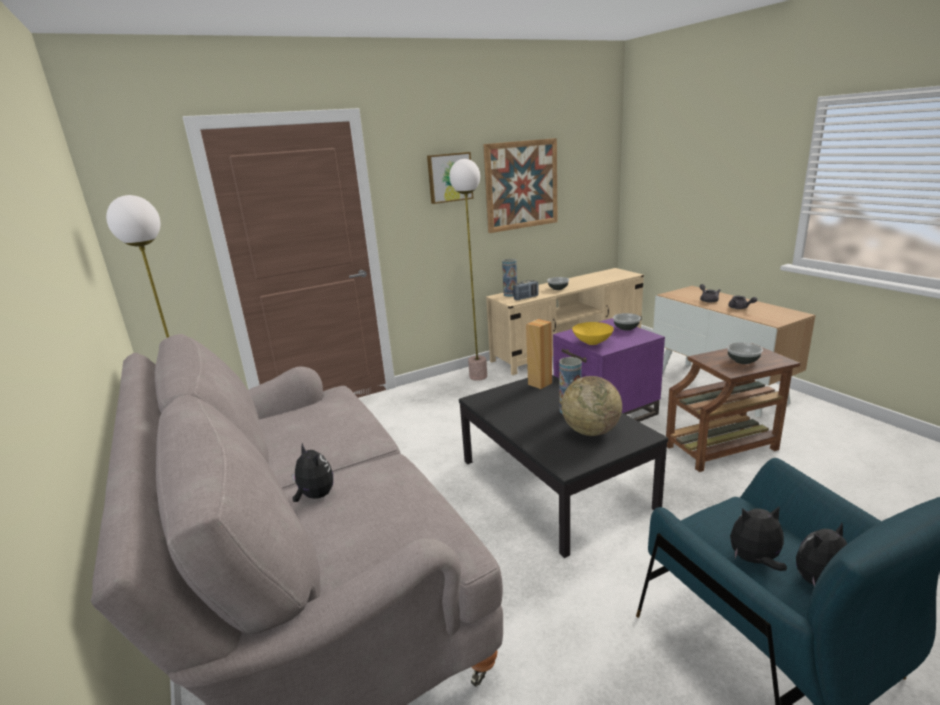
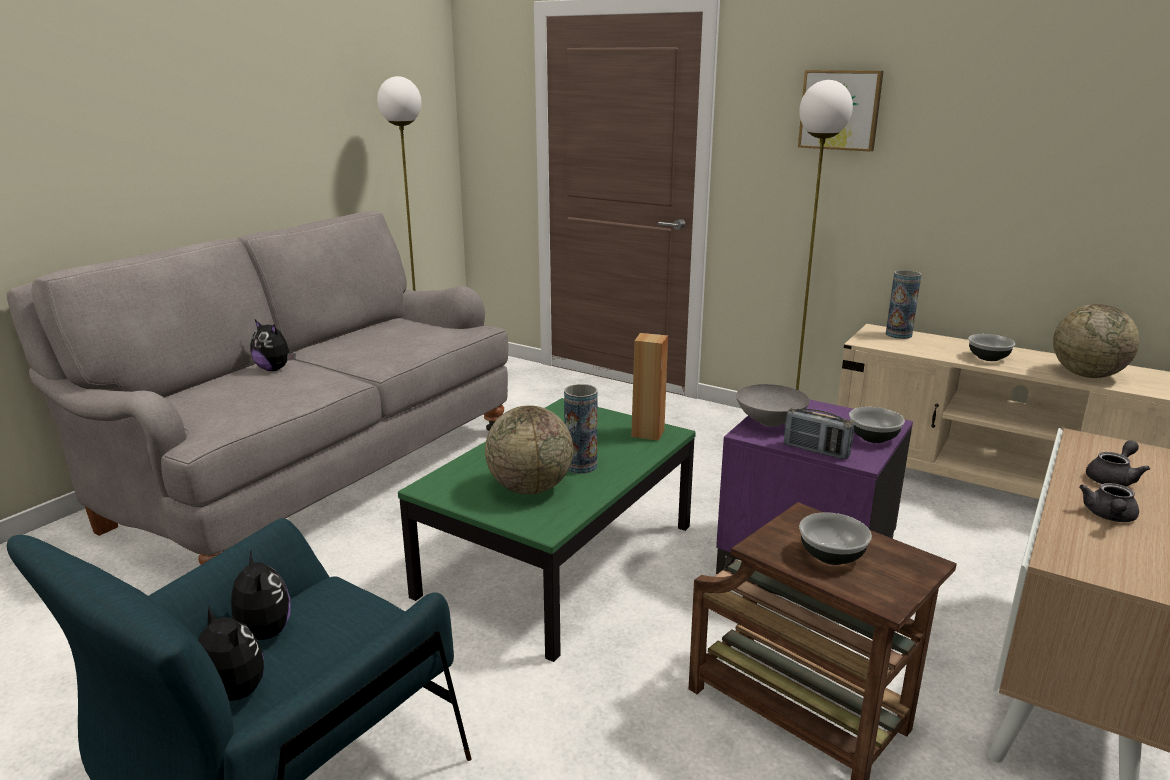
camera: 60 degrees right, 0 degrees up
(315, 496) = (275, 369): plush toy -> plush toy turned 105 degrees clockwise
(521, 185) = (989, 144): picture -> none
(526, 298) = (899, 346): radio -> radio (816, 451)
(553, 483) = (558, 559): black coffee table -> green coffee table
(592, 281) = (1086, 375): none -> globe
(593, 342) = (770, 422): yellow bowl -> grey bowl

